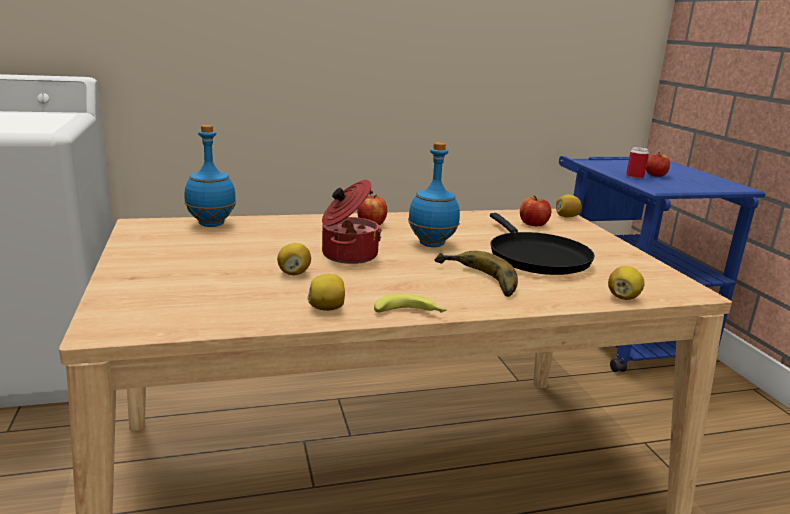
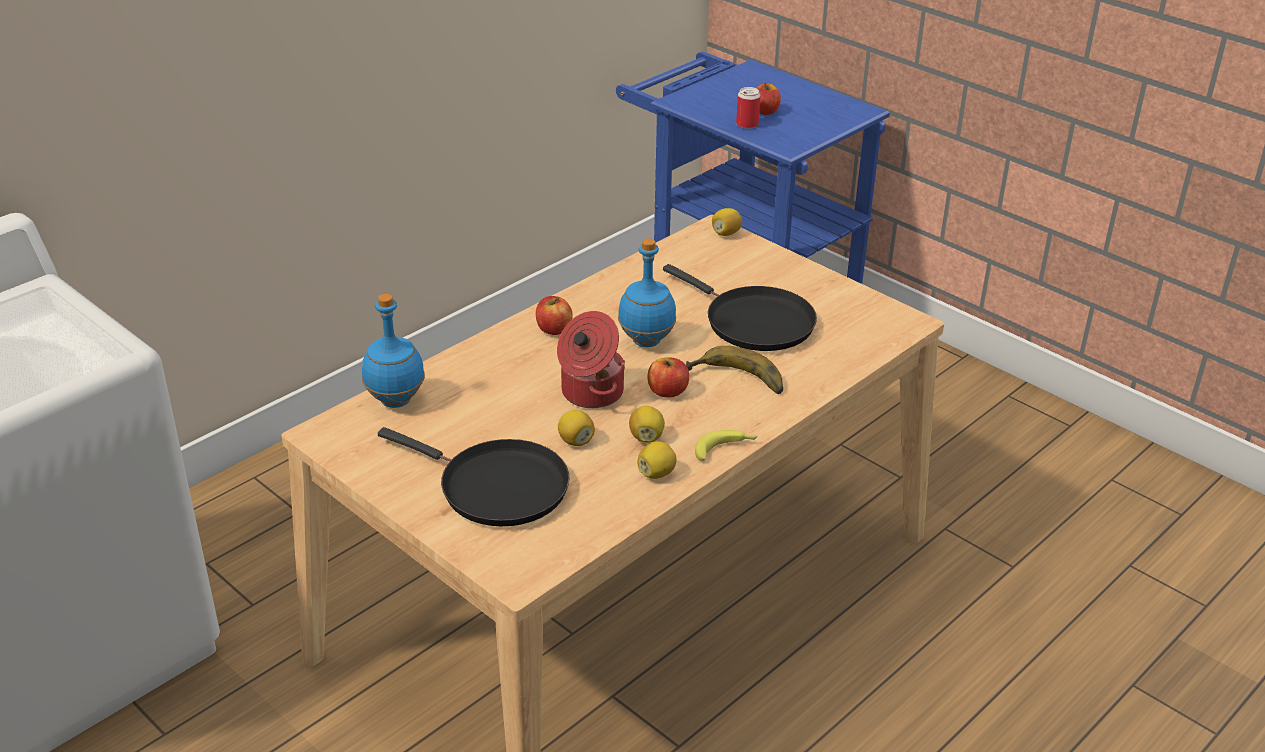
camera: 30 degrees left, 15 degrees up
(192, 277) = (496, 487): none -> black frying pan
(533, 224) = (706, 262): apple -> apple (667, 391)
(623, 297) = (864, 354): lemon -> lemon (646, 437)

